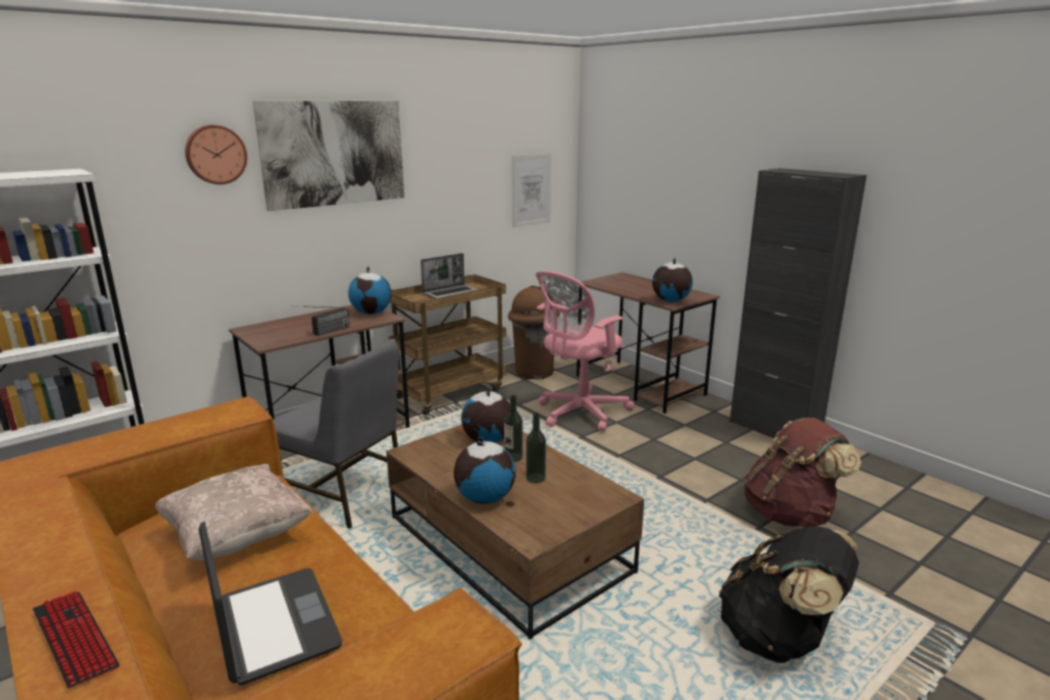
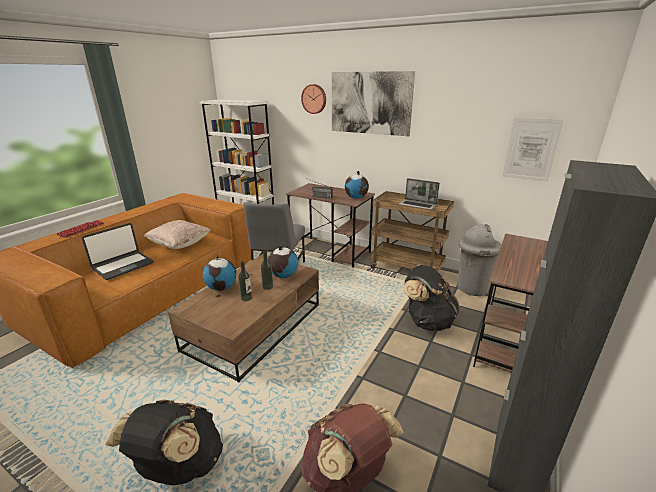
camera: 70 degrees right, 5 degrees up
(533, 372) = (472, 288): brown trash can -> grey trash can
(579, 413) = (427, 321): pink office chair -> black backpack
(670, 301) = (512, 276): globe -> none

